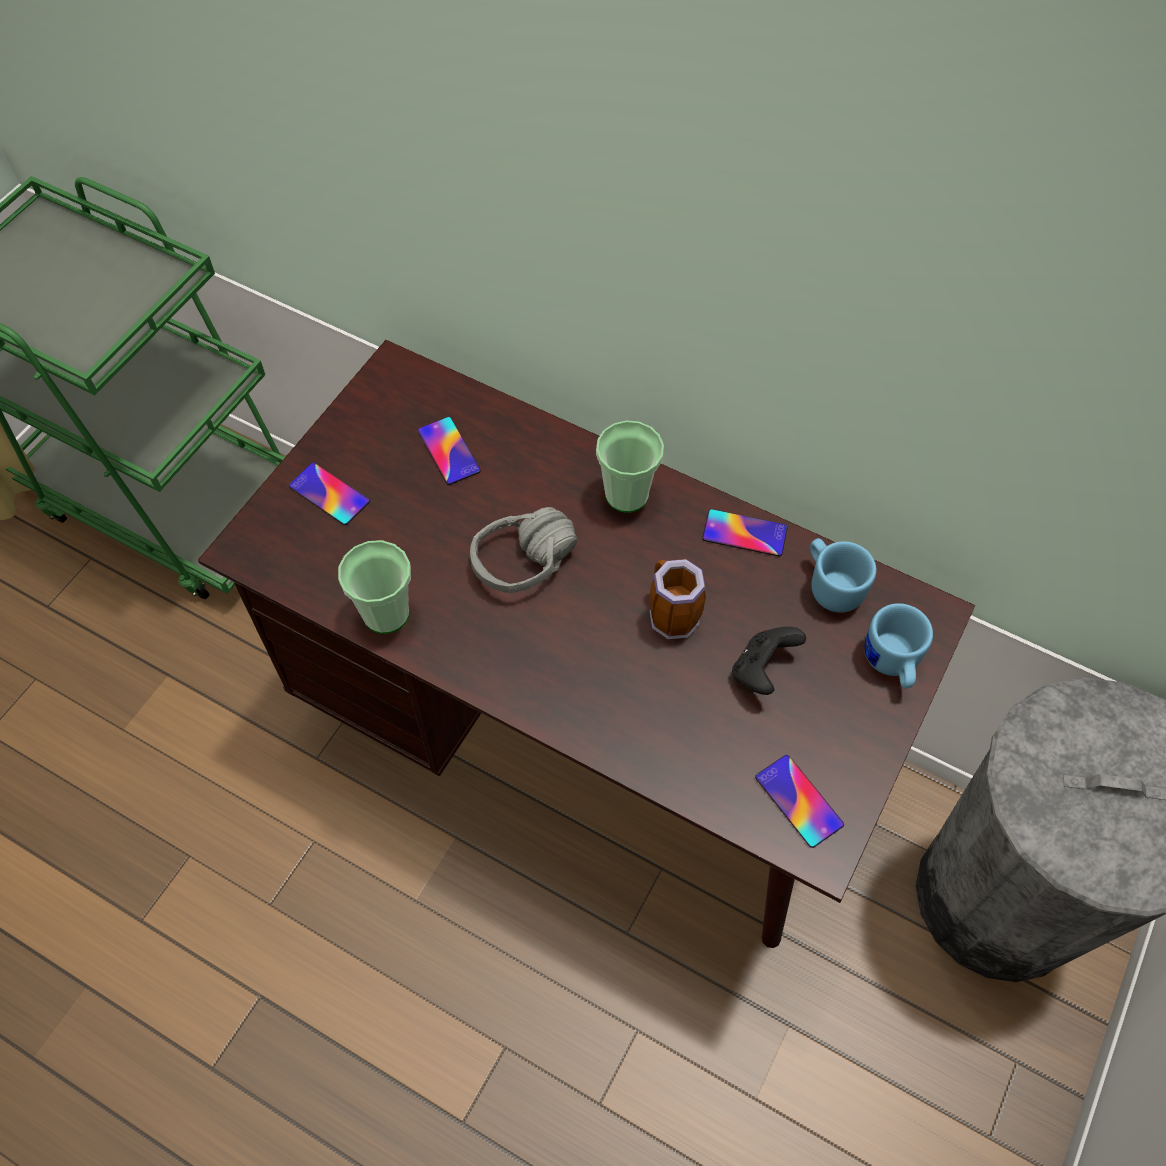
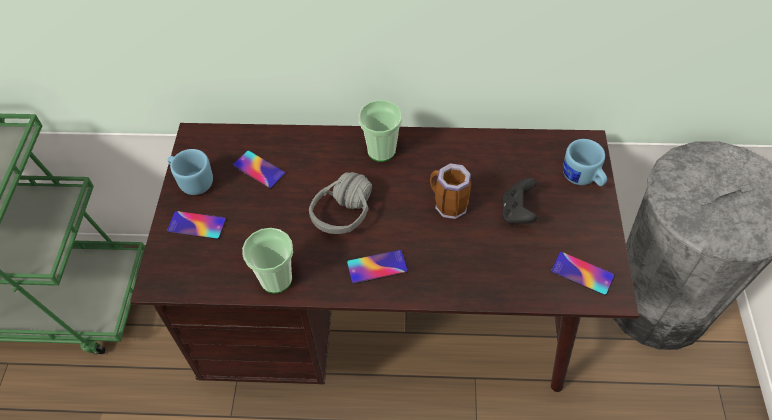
camera: 25 degrees left, 5 degrees down
(744, 533) = (461, 144): phone -> phone (377, 267)
(831, 585) = (525, 151): blue mug -> blue mug (193, 181)

